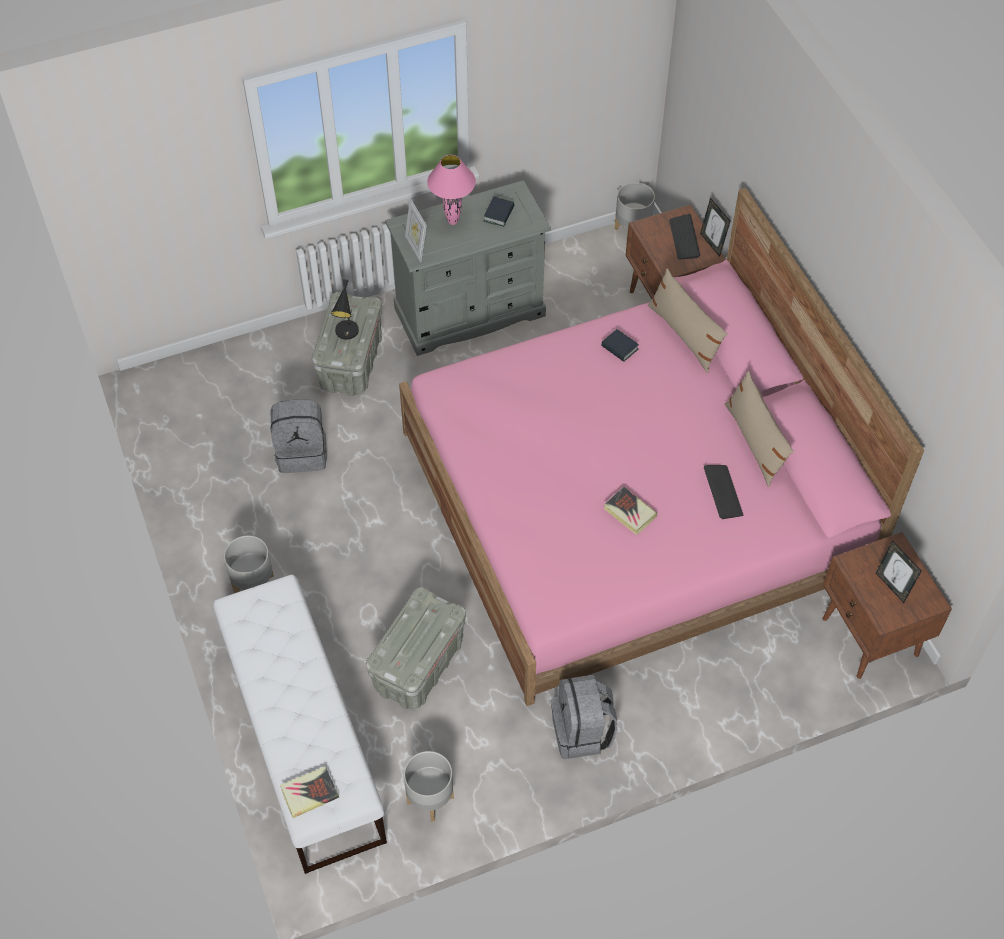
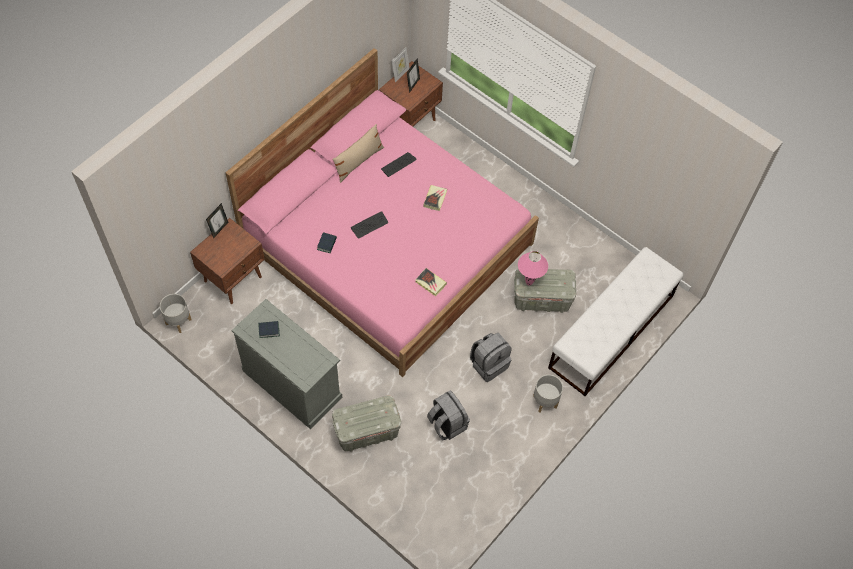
camera: 120 degrees left, 5 degrees up
(309, 793) = (660, 276): book -> book (430, 283)
(347, 333) = (370, 414): black table lamp -> none
(416, 247) = (320, 363): picture frame -> picture frame (400, 74)
(430, 799) = (604, 262): grey planter -> none
(452, 221) = (288, 353): pink table lamp -> pink table lamp (529, 283)
(582, 732) = (532, 216): grey backpack -> grey backpack (489, 364)
(684, 238) = (221, 244): keyboard -> keyboard (369, 225)
(684, 335) = (300, 217): beige pillow -> none

